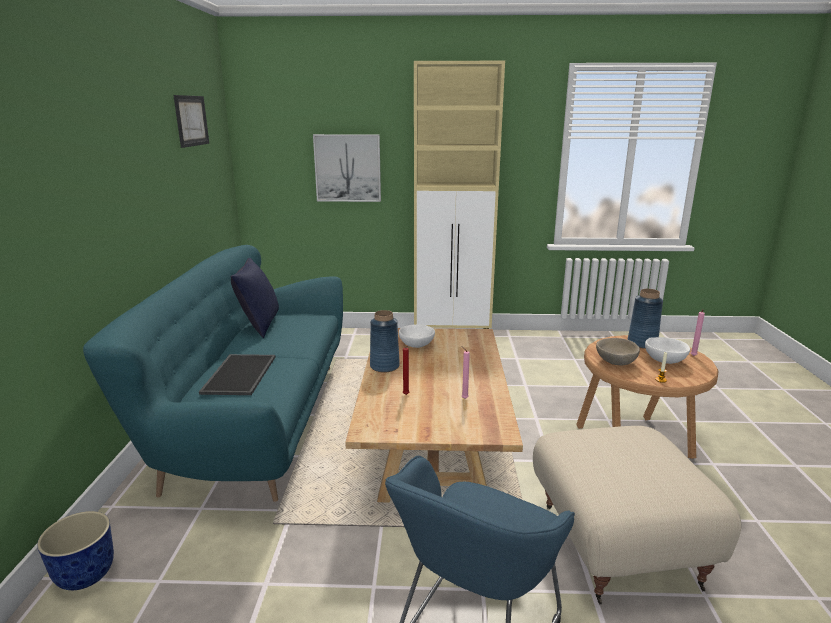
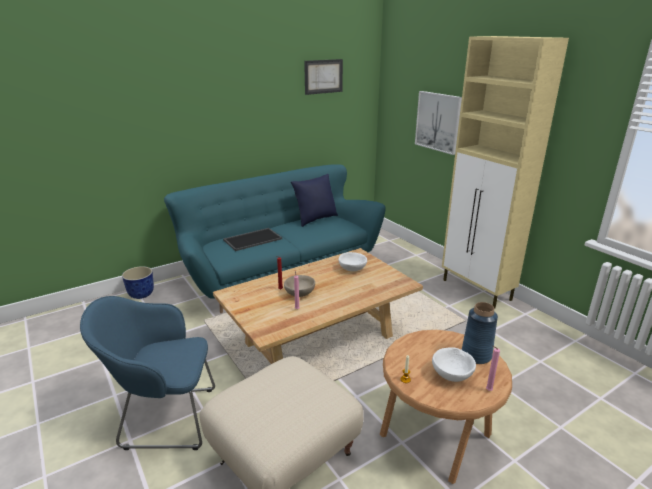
camera: 55 degrees right, 5 degrees up
(384, 366) = (308, 270): blue vase -> none
(615, 362) = (412, 349): beige bowl -> beige bowl (300, 293)

